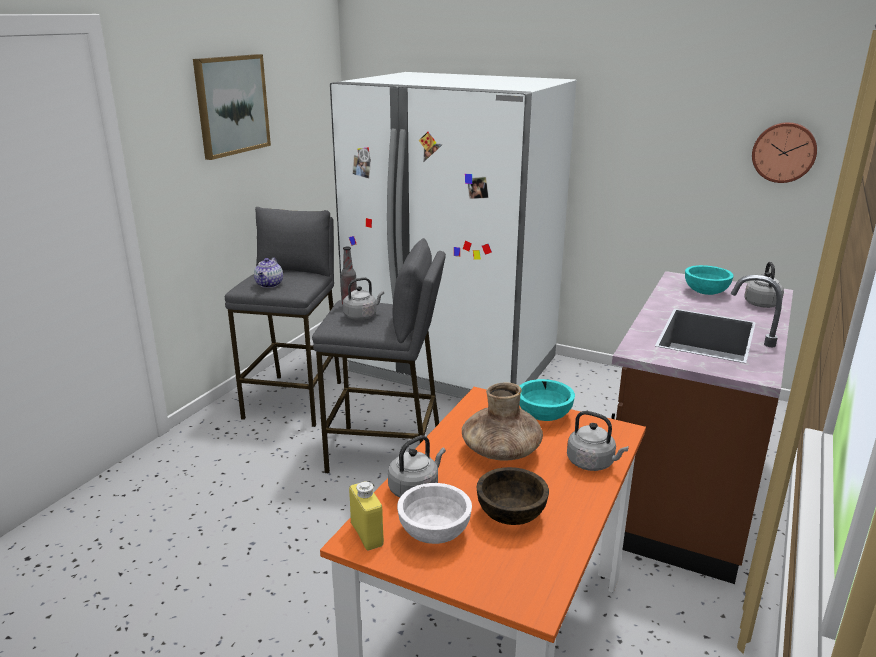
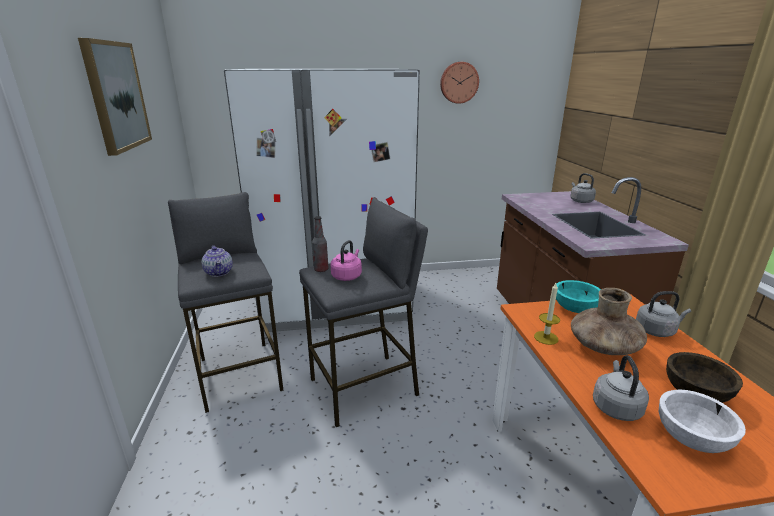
camera: 35 degrees left, 0 degrees up
(362, 316) = (347, 276): grey kettle -> pink kettle
(367, 534) = (664, 471): yellow bottle -> none
(460, 425) = (546, 337): none -> candle
(705, 292) = (545, 201): turquoise bowl -> none
(784, 152) = (528, 110): wall clock -> wall clock (459, 82)

